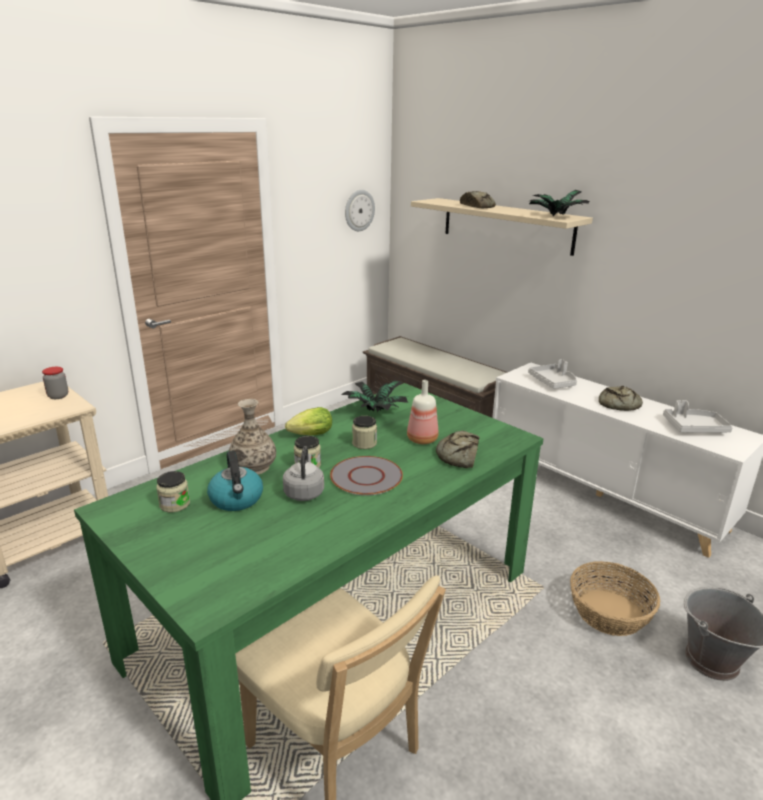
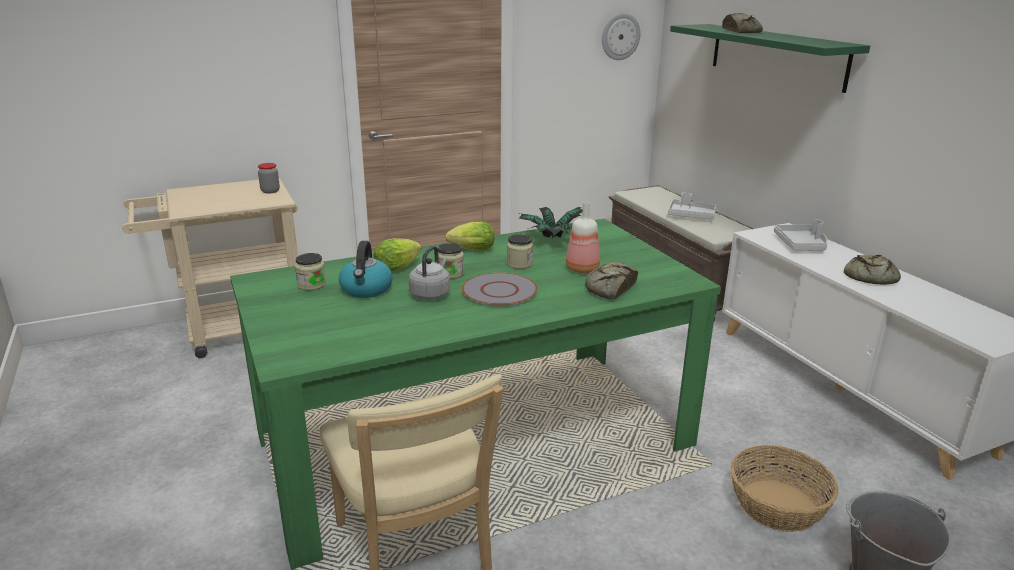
camera: 20 degrees right, 0 degrees up
(253, 467) = (399, 267): vase -> lettuce
(506, 225) = (776, 55): beige shelf -> green shelf
(556, 217) = (822, 43): potted plant -> none
(694, 428) = (955, 313): grey tray -> grey tray (691, 216)

